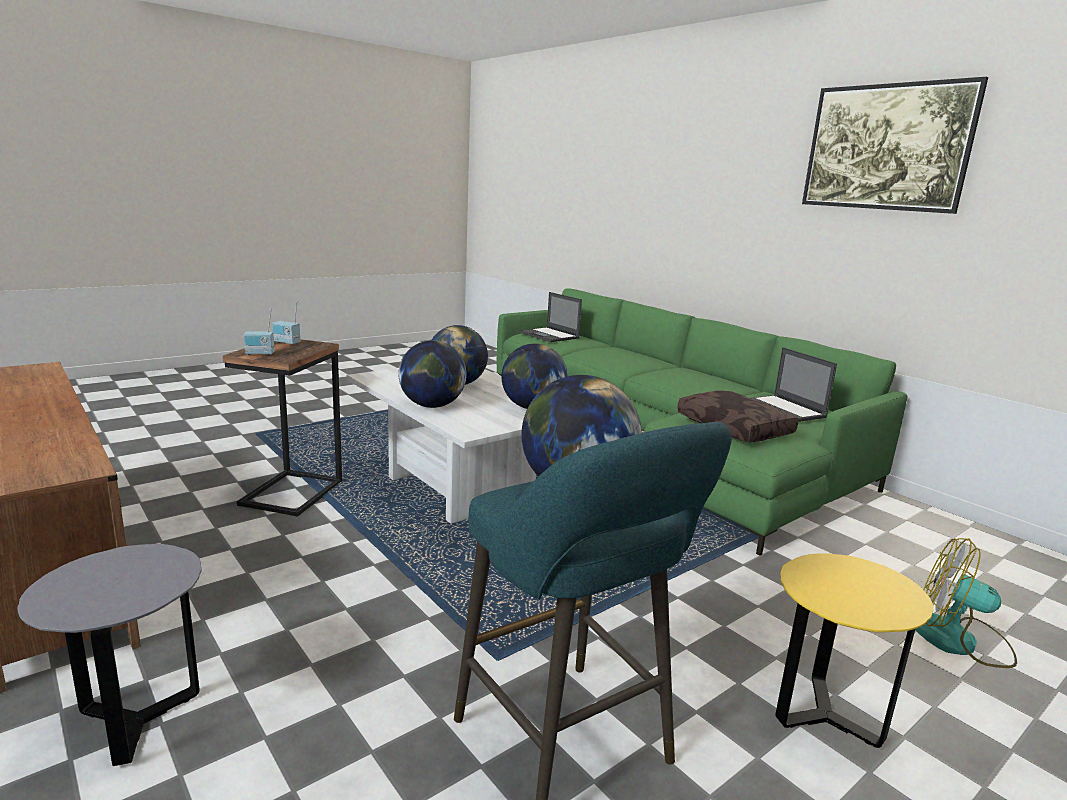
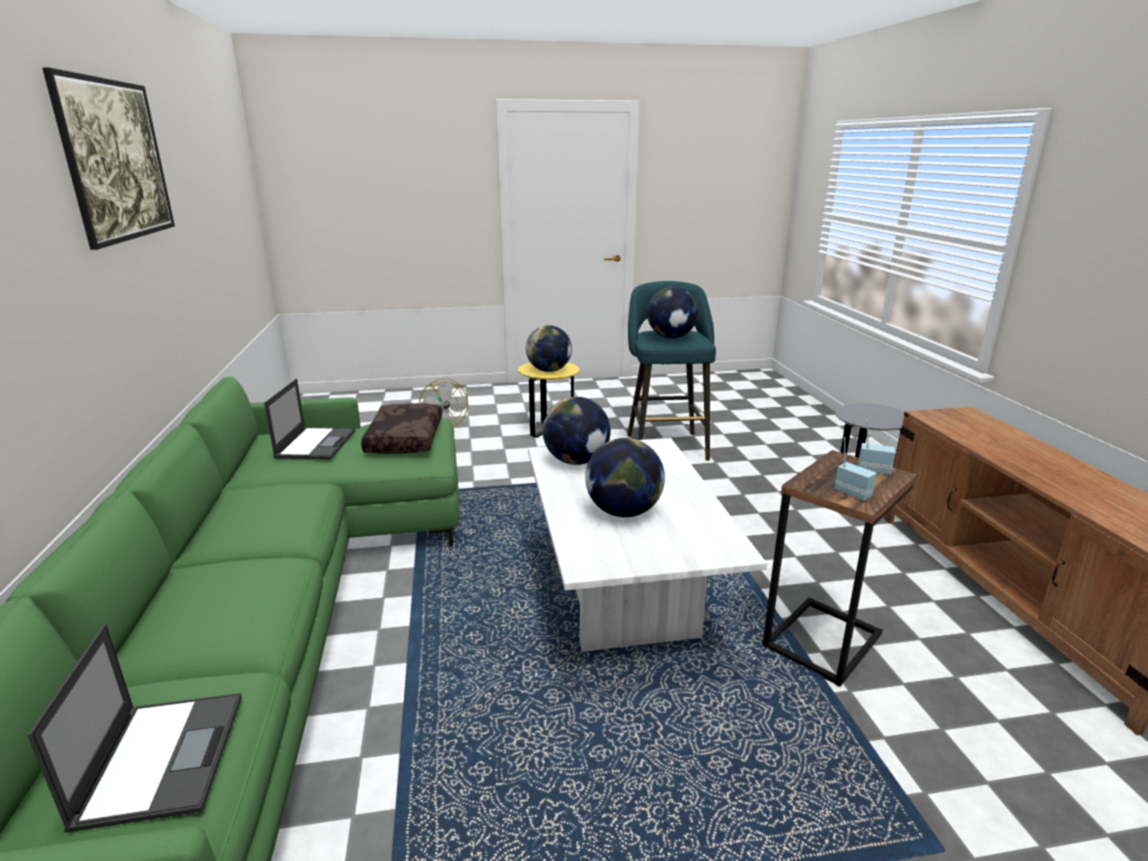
camera: 150 degrees left, 5 degrees up
(432, 406) = (675, 479): globe -> globe (549, 370)

